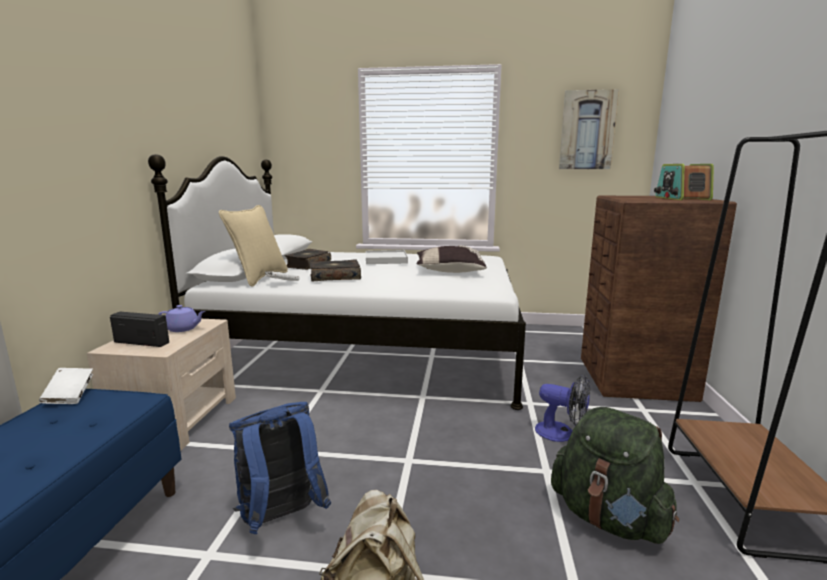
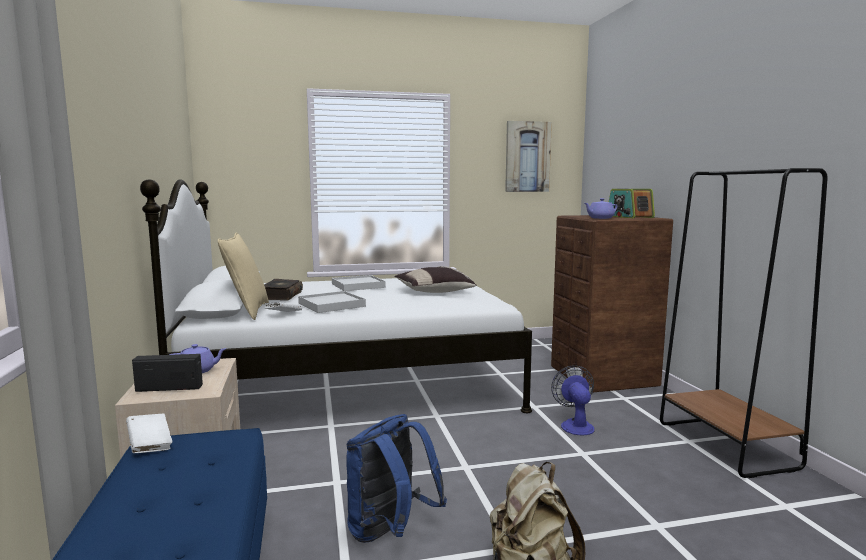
camera: 20 degrees left, 5 degrees down
(335, 277) = (331, 305): book -> white tray
(561, 433) = (575, 425): fan -> fan turned 105 degrees counterclockwise
(608, 518) = (647, 475): green backpack -> none
(636, 199) = (600, 218): none -> purple teapot

